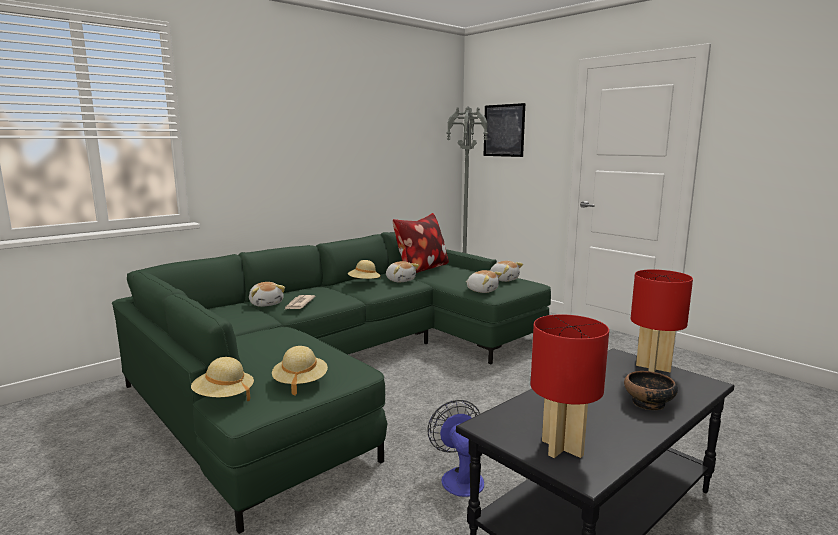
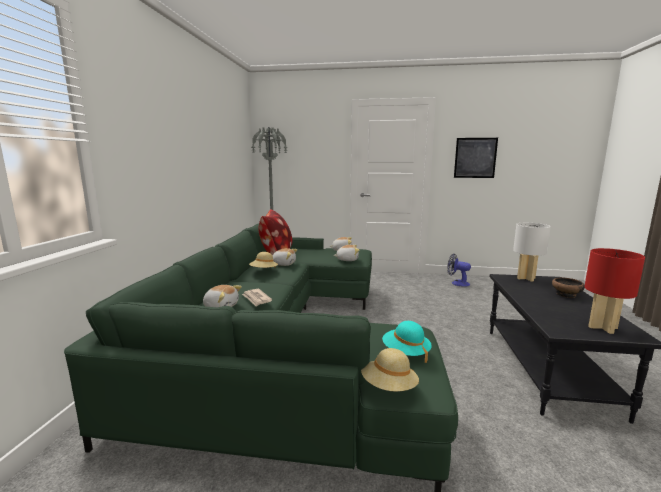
camera: 40 degrees left, 0 degrees up
(300, 382) = (405, 352): beige hat -> turquoise hat
(459, 477) = (470, 381): fan -> fan (457, 283)
(504, 130) = (292, 146): picture -> picture (475, 158)
(654, 368) = (526, 278): red table lamp -> white table lamp

